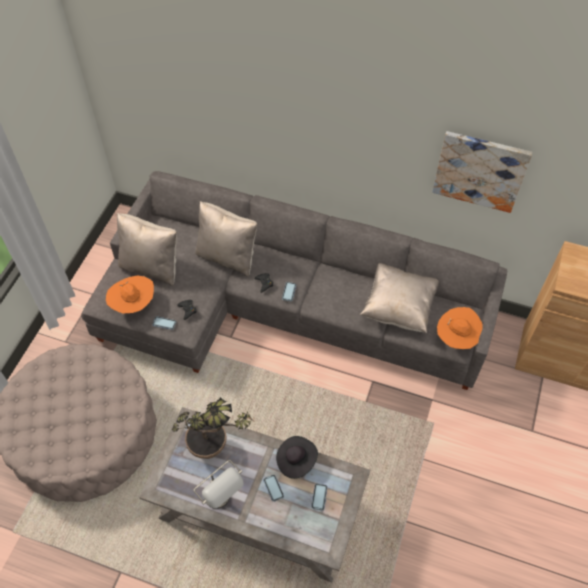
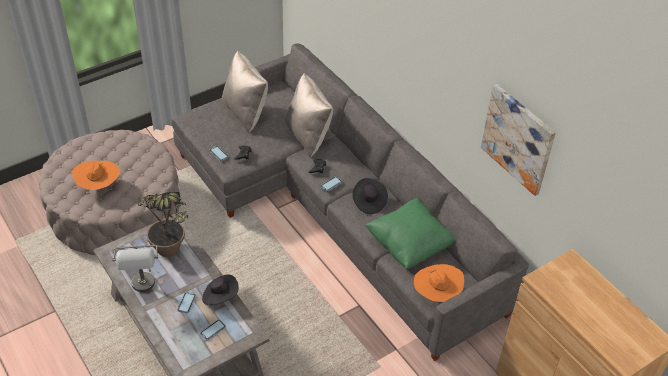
camera: 35 degrees right, 10 degrees down
(133, 304) = (209, 130): orange hat -> orange hat (99, 186)
(334, 289) = (369, 202): none -> black hat
(398, 307) = (410, 245): beige pillow -> green pillow

